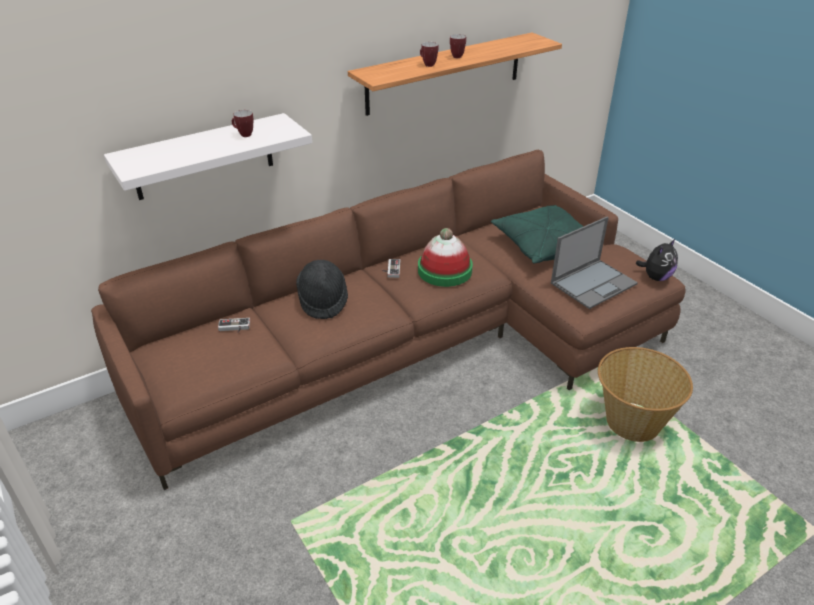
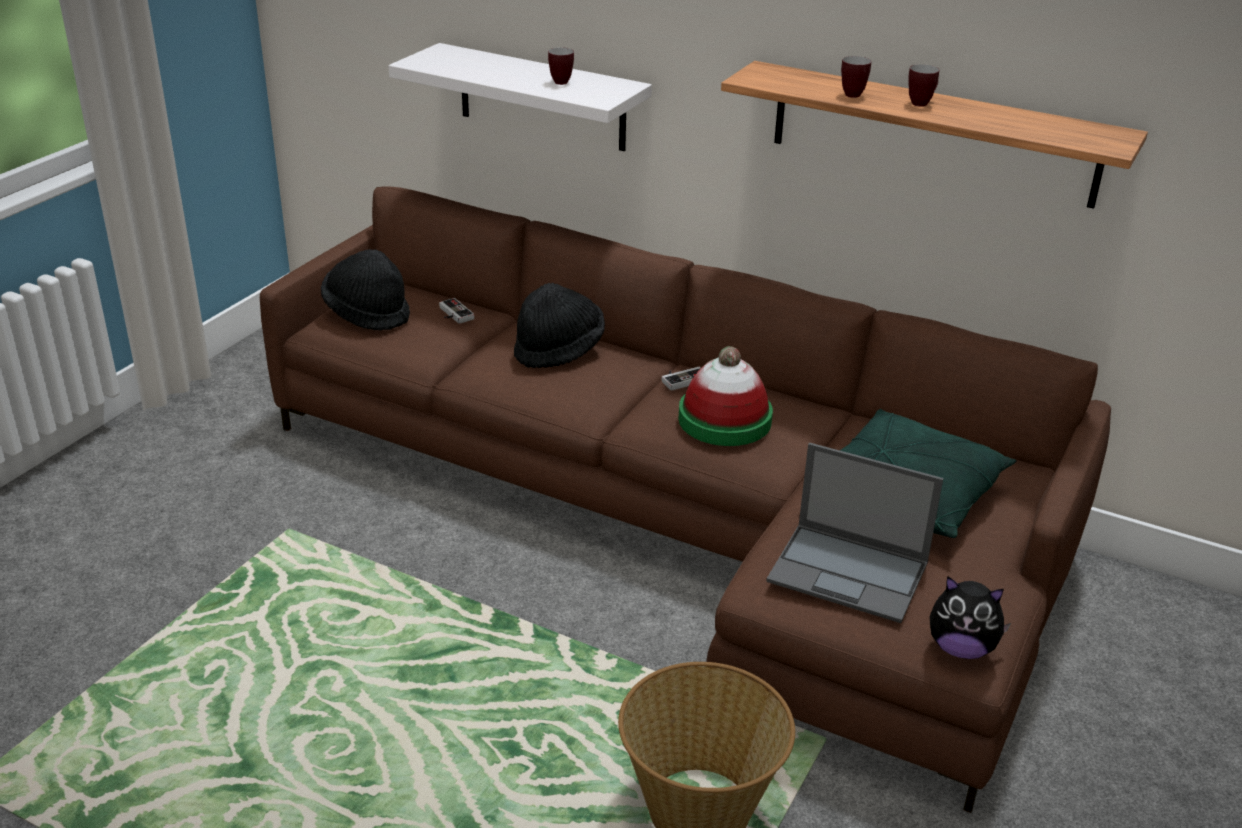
camera: 60 degrees right, 5 degrees down
(192, 365) = (367, 314): none -> black hat

